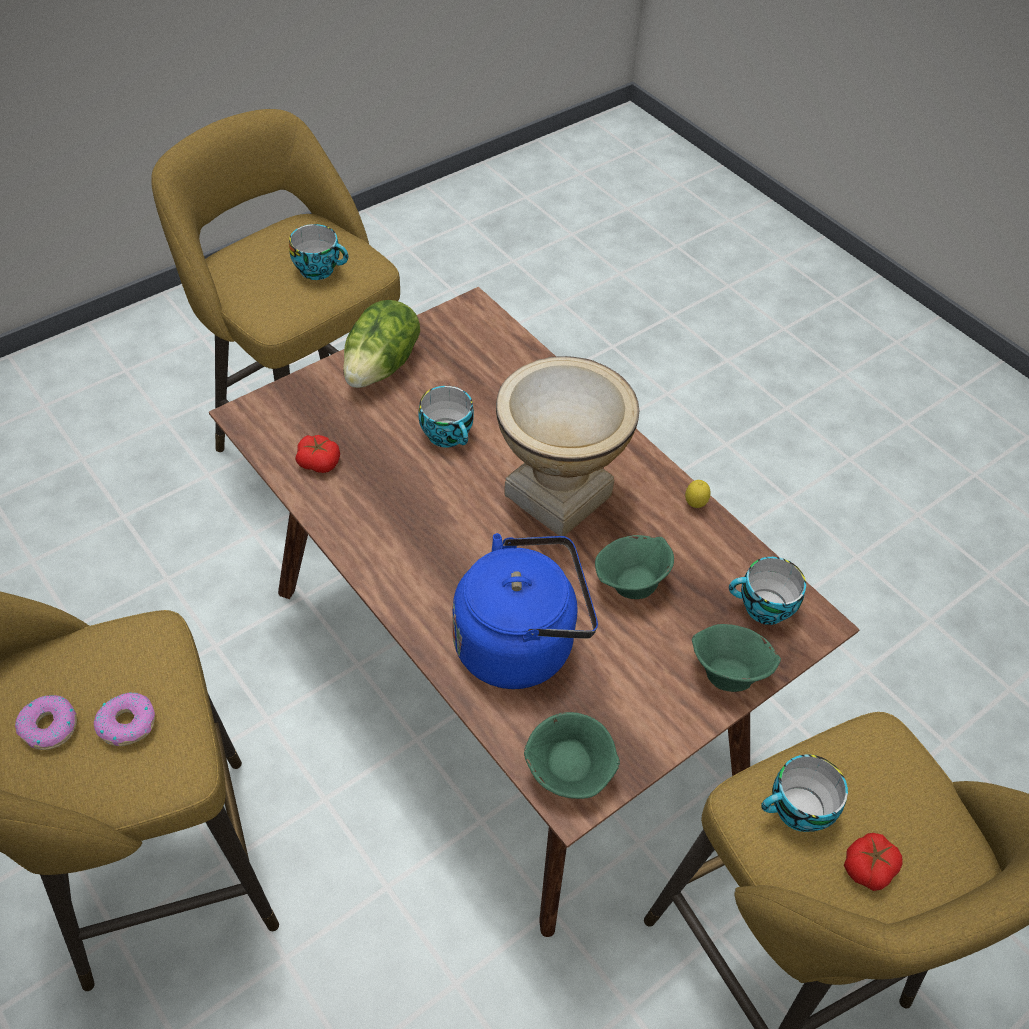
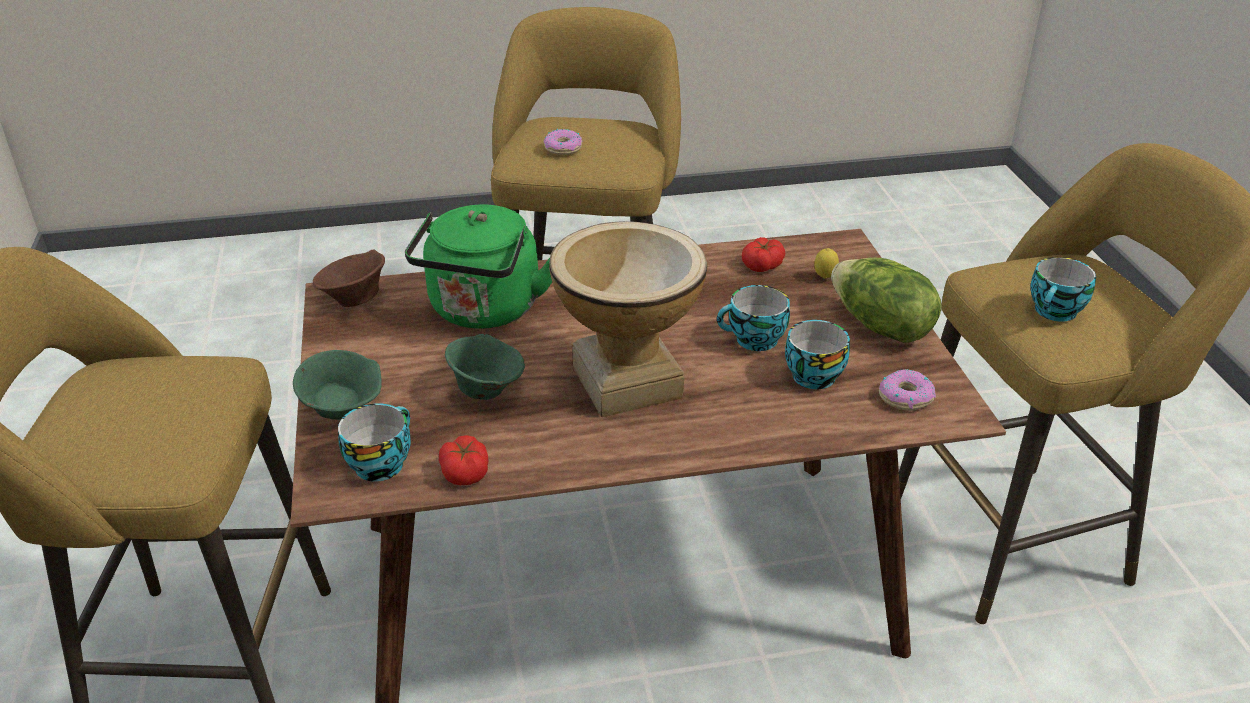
camera: 120 degrees right, 15 degrees down
(49, 727) = (585, 127): donut -> donut (905, 397)
(520, 643) = (483, 311): blue kettle -> green kettle
(569, 772) = (353, 300): green bowl -> brown bowl
(695, 505) = (542, 471): lemon -> lemon (824, 278)
(797, 812) = (188, 381): cup -> cup (812, 374)
(868, 867) = (107, 396): tomato -> tomato (465, 472)

